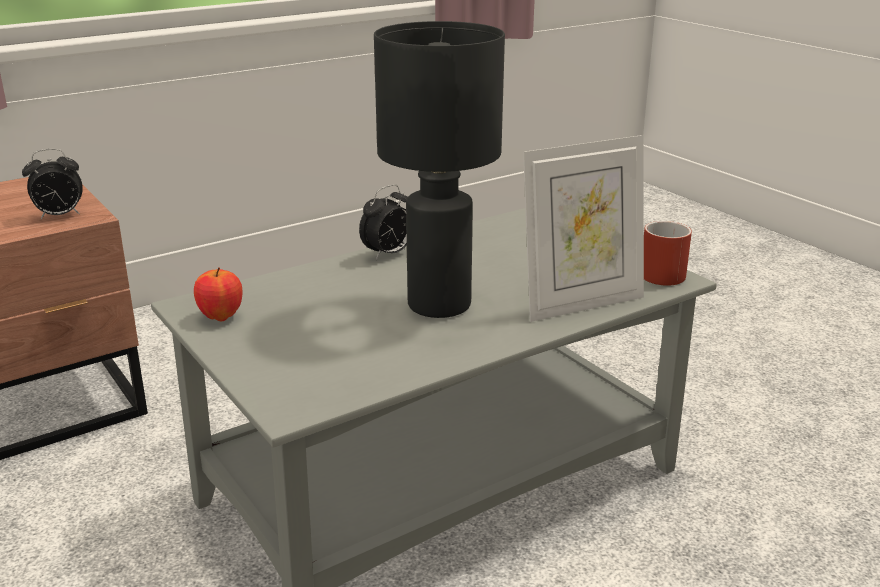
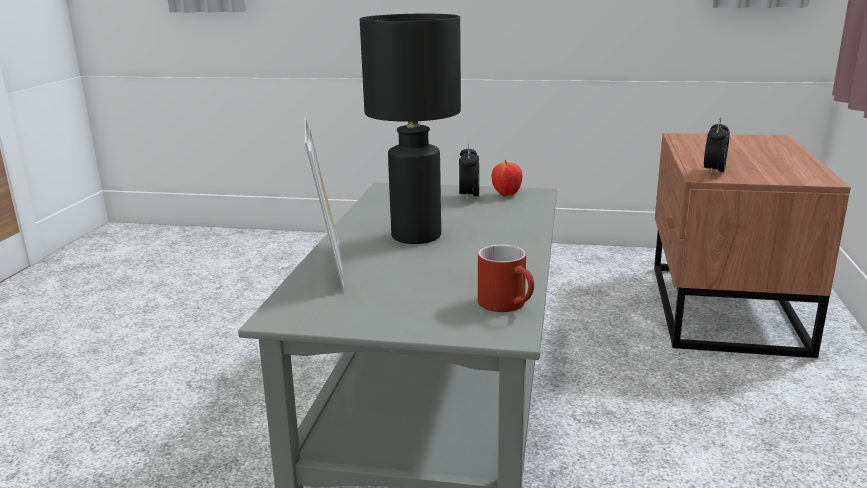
camera: 135 degrees right, 5 degrees down
(388, 254) = (523, 248): alarm clock -> alarm clock (469, 197)
(581, 303) = (328, 269): picture frame -> picture frame turned 150 degrees clockwise
(660, 272) = (299, 317): red mug -> red mug (509, 305)

